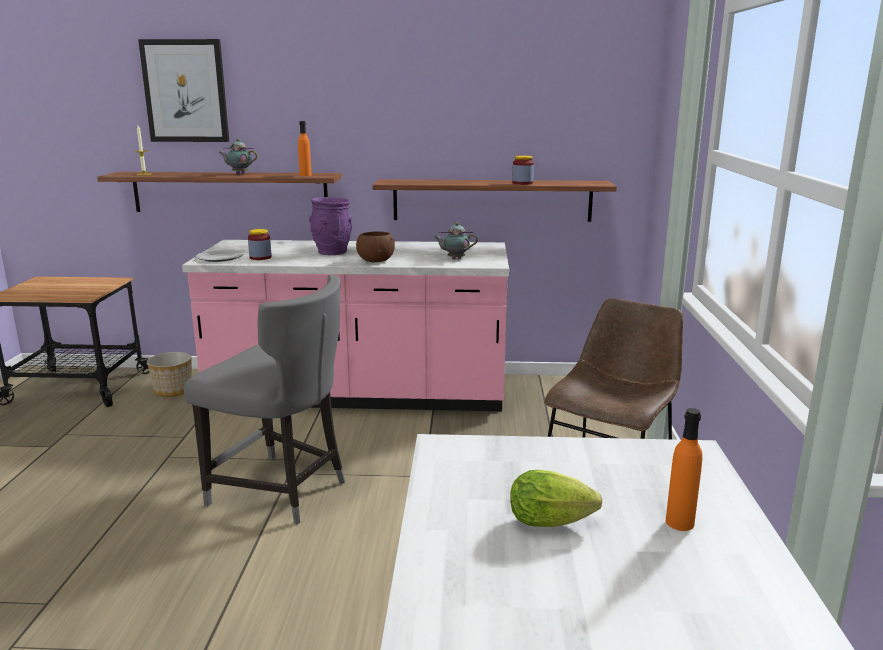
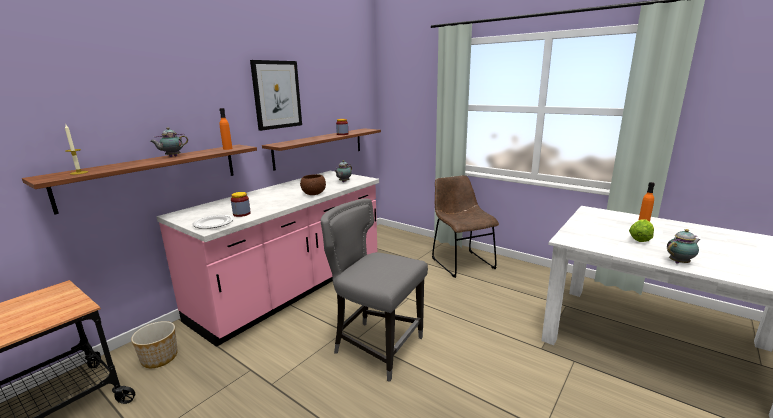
camera: 55 degrees left, 0 degrees up
(185, 91) = (98, 89): picture -> picture (277, 95)
(281, 491) = (376, 346): grey chair -> grey chair turned 120 degrees counterclockwise
(332, 252) = (272, 198): purple vase -> none
(443, 575) = (680, 262): none -> teapot

